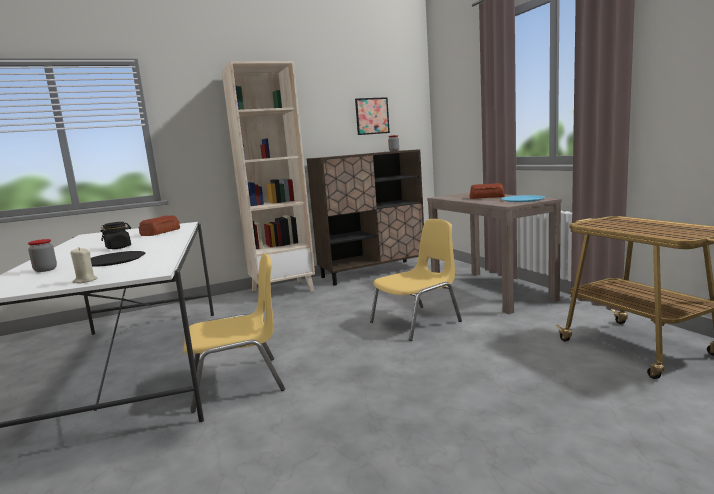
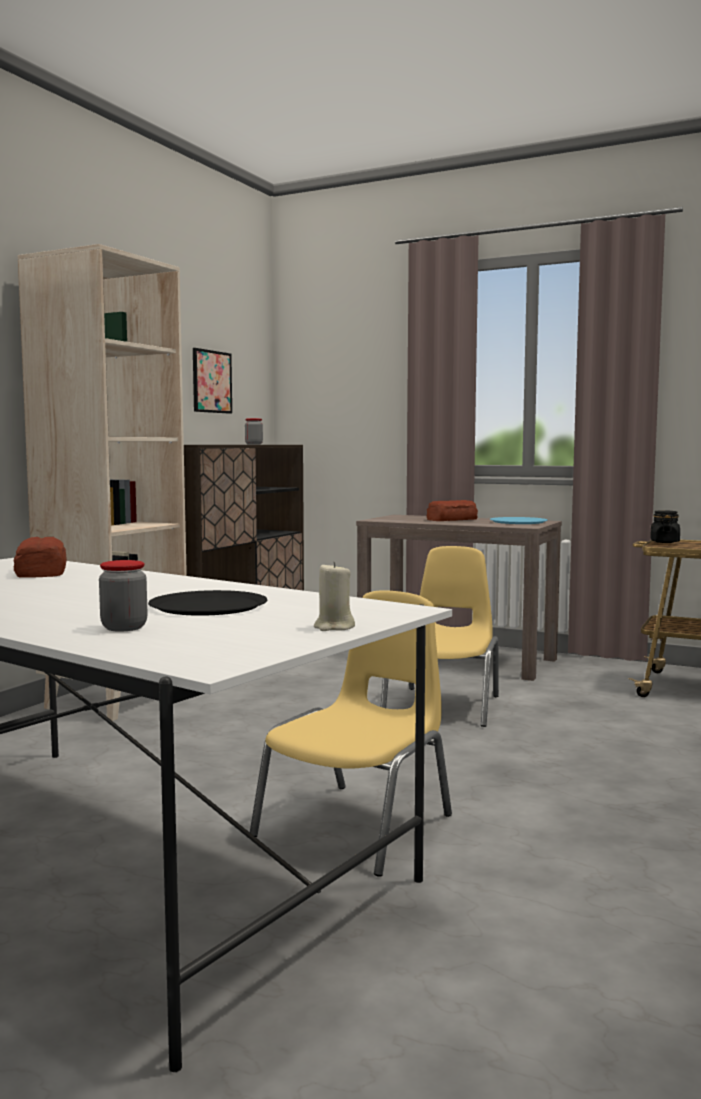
camera: 40 degrees left, 5 degrees down
(119, 247) = (89, 593): black jar -> black jar (664, 542)

